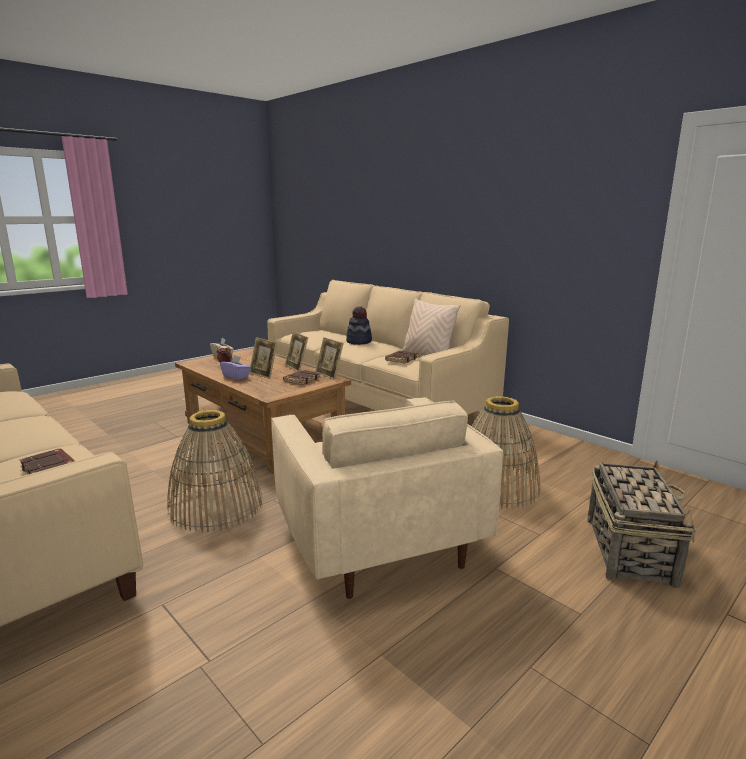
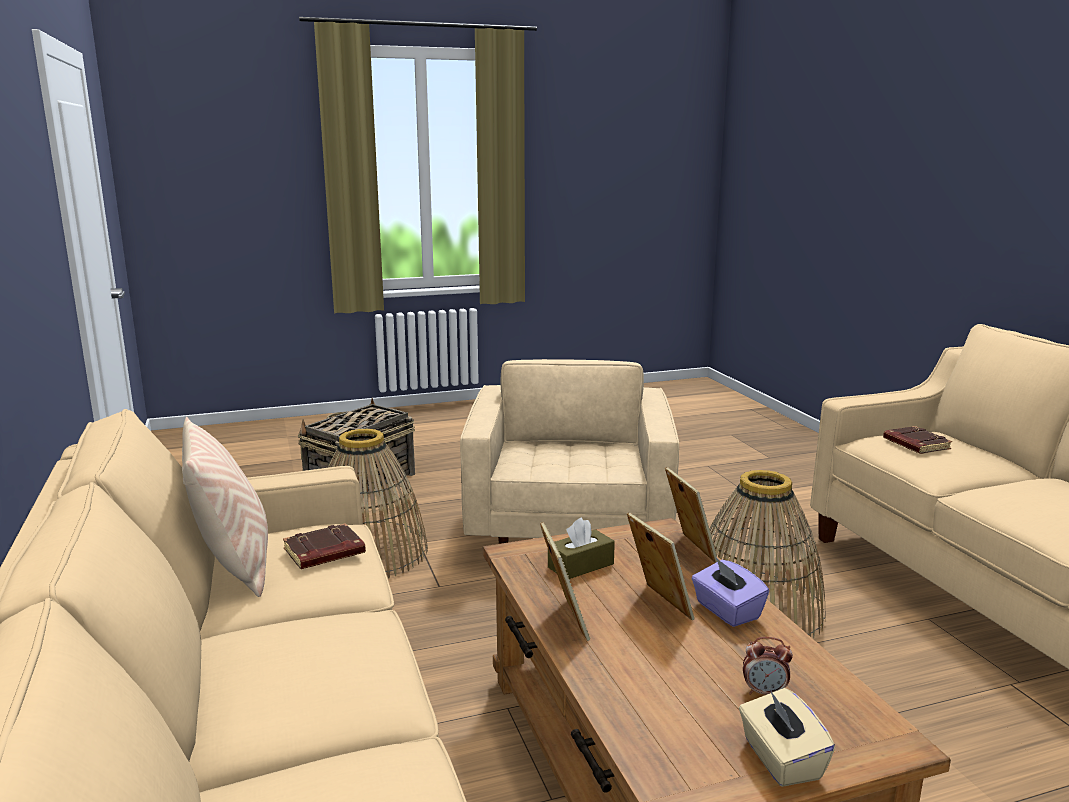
camera: 155 degrees left, 0 degrees up
(301, 380) = (580, 566): brown book -> brown tissue box
(329, 375) = (511, 570): picture frame -> picture frame (688, 550)
(359, 341) = (279, 686): hat -> none

